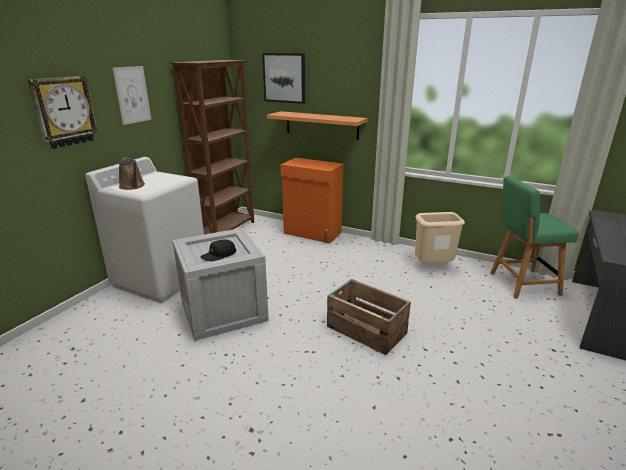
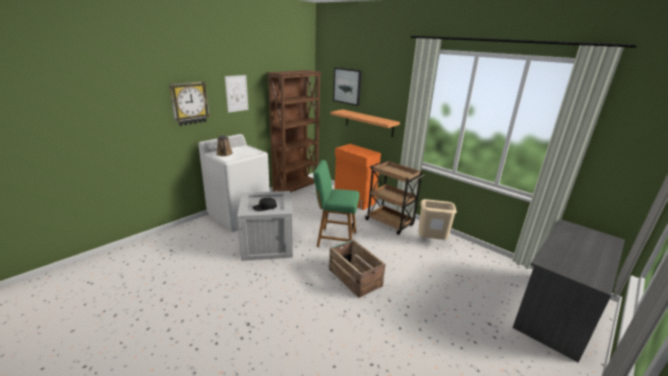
camera: 15 degrees right, 0 degrees up
(372, 253) = (390, 223): none -> brown cart
(521, 284) = (495, 268): green chair -> green chair (334, 239)

